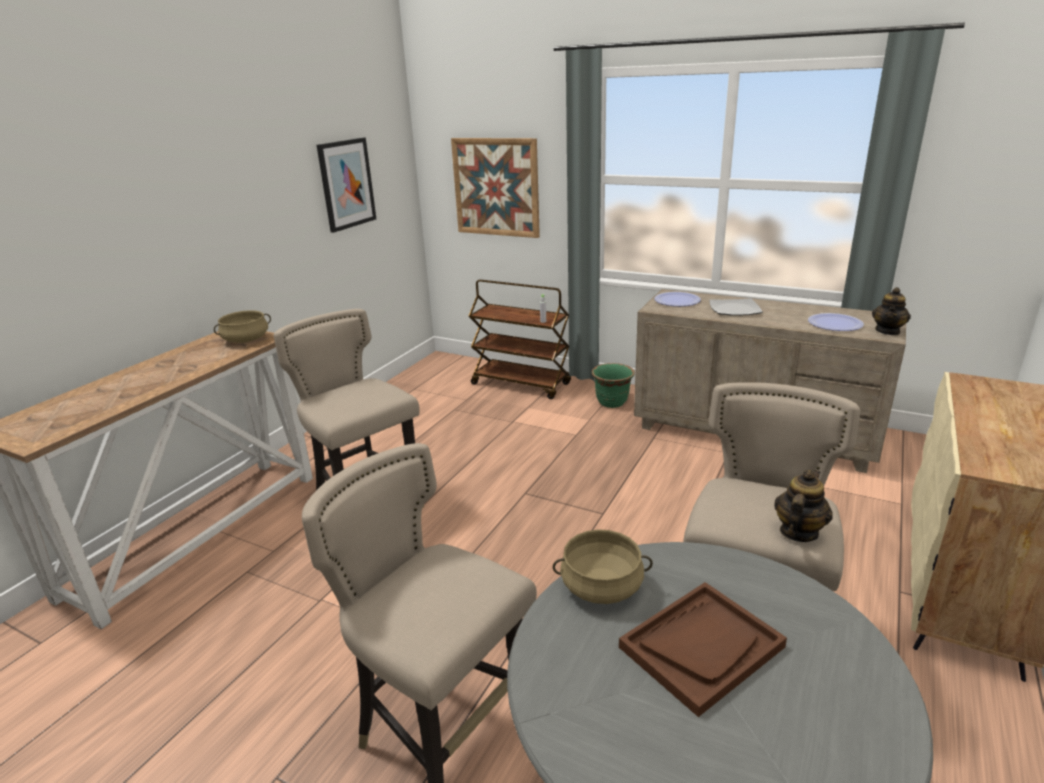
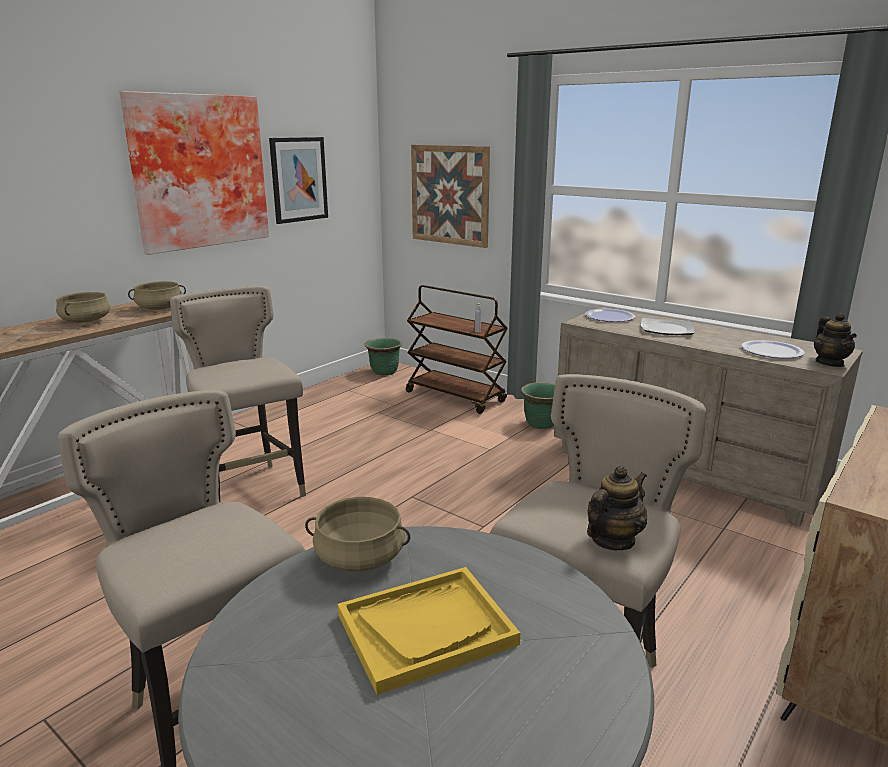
camera: 10 degrees right, 5 degrees down
(178, 364) = (86, 321): none -> beige cooking pot
(255, 189) = (198, 172): none -> picture
(440, 365) = (384, 372): none -> green planter
(701, 647) = (426, 629): brown tray -> yellow tray
(888, 331) = (830, 363): teapot -> teapot turned 45 degrees counterclockwise

